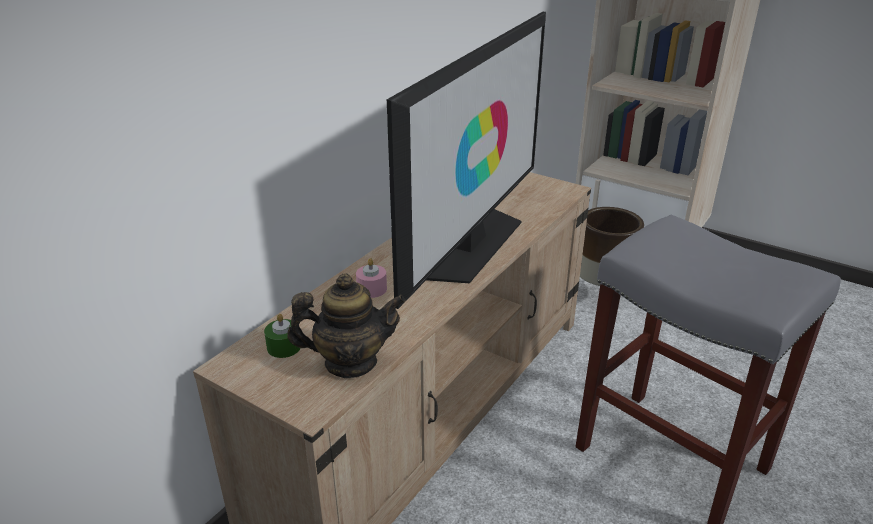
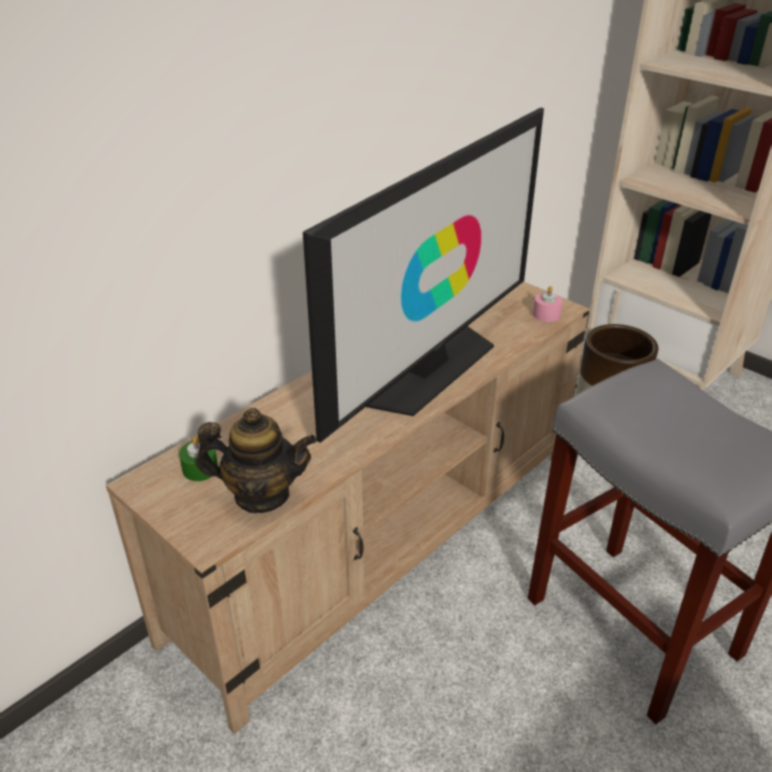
camera: 10 degrees right, 5 degrees up
(372, 289) = (307, 412): pink candle -> pink candle (546, 314)

